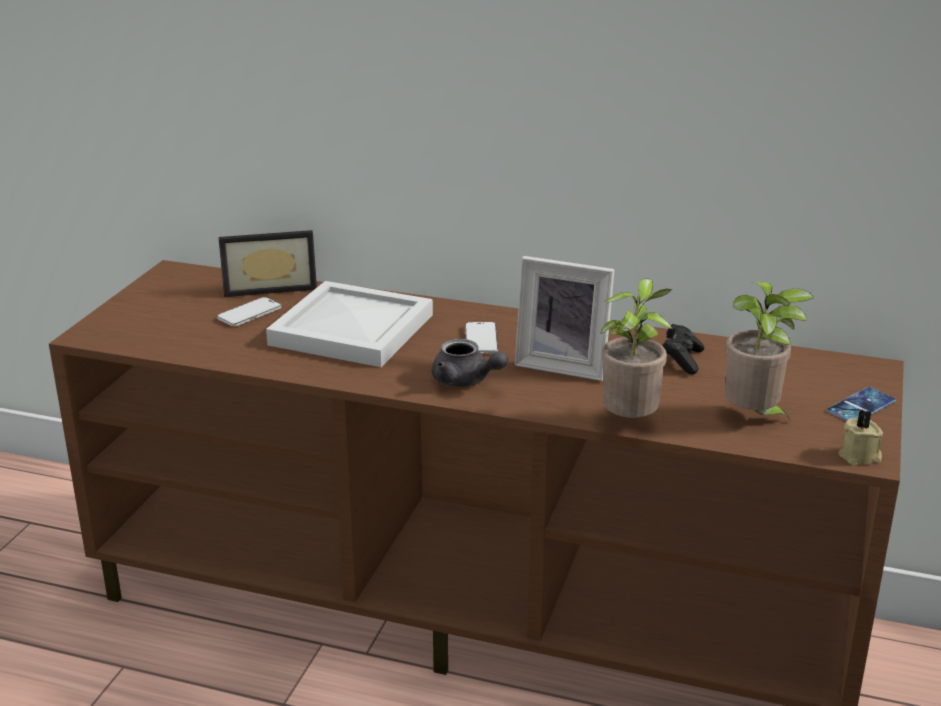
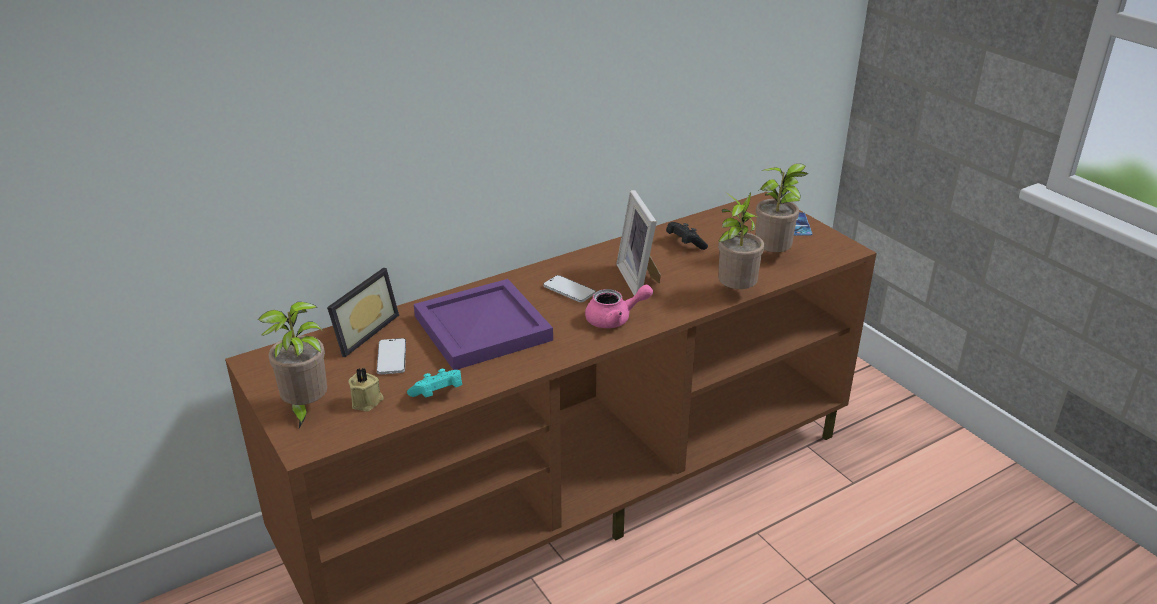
camera: 50 degrees left, 5 degrees up
(134, 314) = (305, 409): none -> potted plant
(223, 353) = (438, 394): none -> turquoise game controller
(353, 331) = (485, 328): white tray -> purple tray
(466, 381) = (615, 319): grey teapot -> pink teapot
(564, 365) = (640, 279): picture frame -> picture frame turned 105 degrees clockwise
(860, 456) = (844, 250): beige candle -> beige candle (367, 401)

